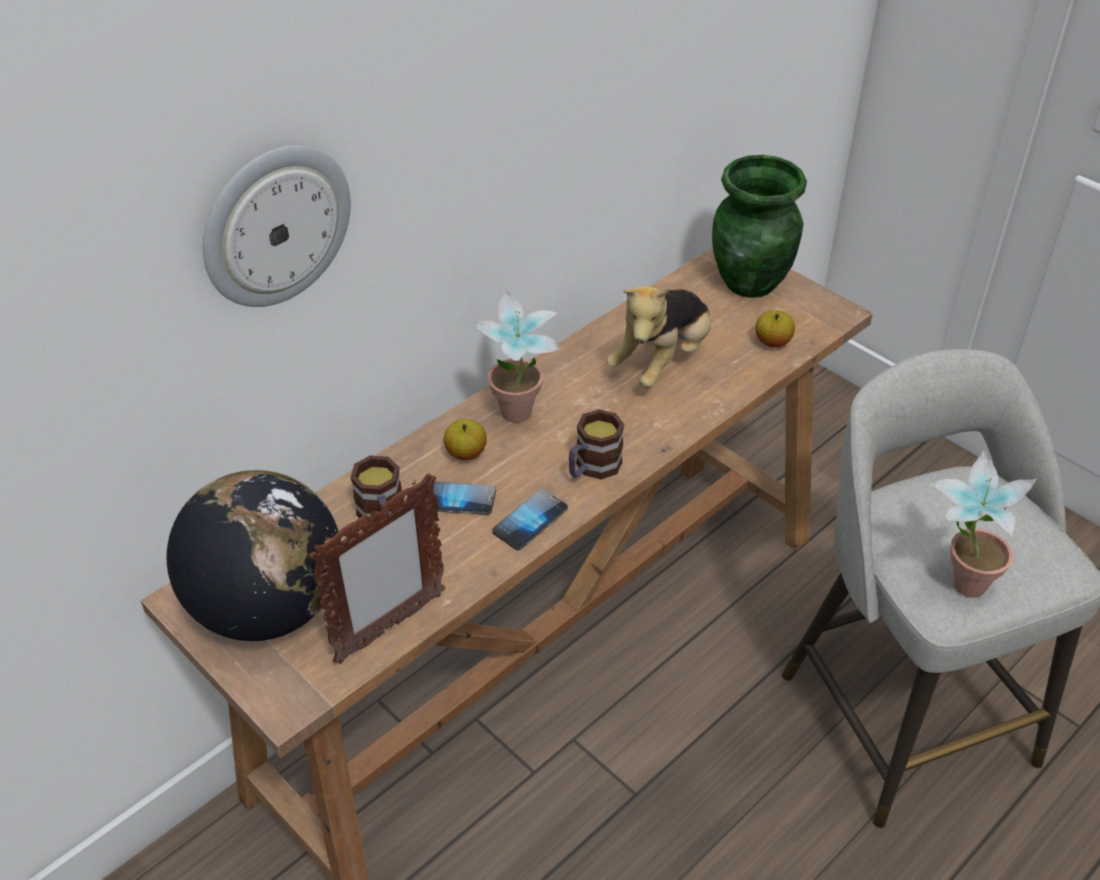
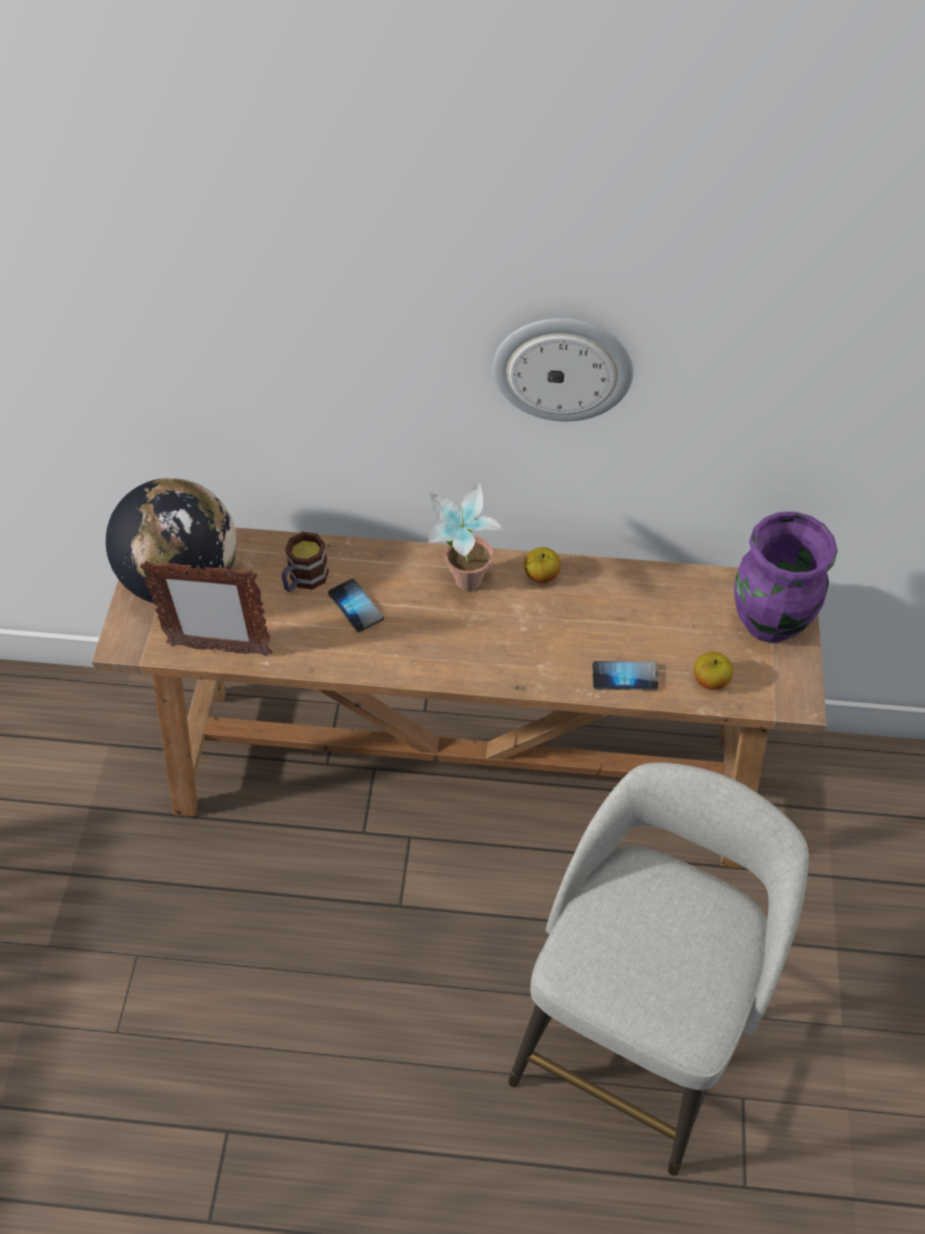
camera: 50 degrees right, 10 degrees up
(275, 225) = (284, 340): wall clock -> wall clock (563, 367)
(466, 453) = (402, 581): apple -> apple (541, 575)
(530, 521) = (374, 658): phone -> phone (624, 677)
(592, 468) = (457, 658): mug -> none
(662, 361) = (612, 627): plush toy -> none
(751, 283) = (769, 623): green vase -> purple vase
(956, 584) = (597, 961): potted plant -> none

